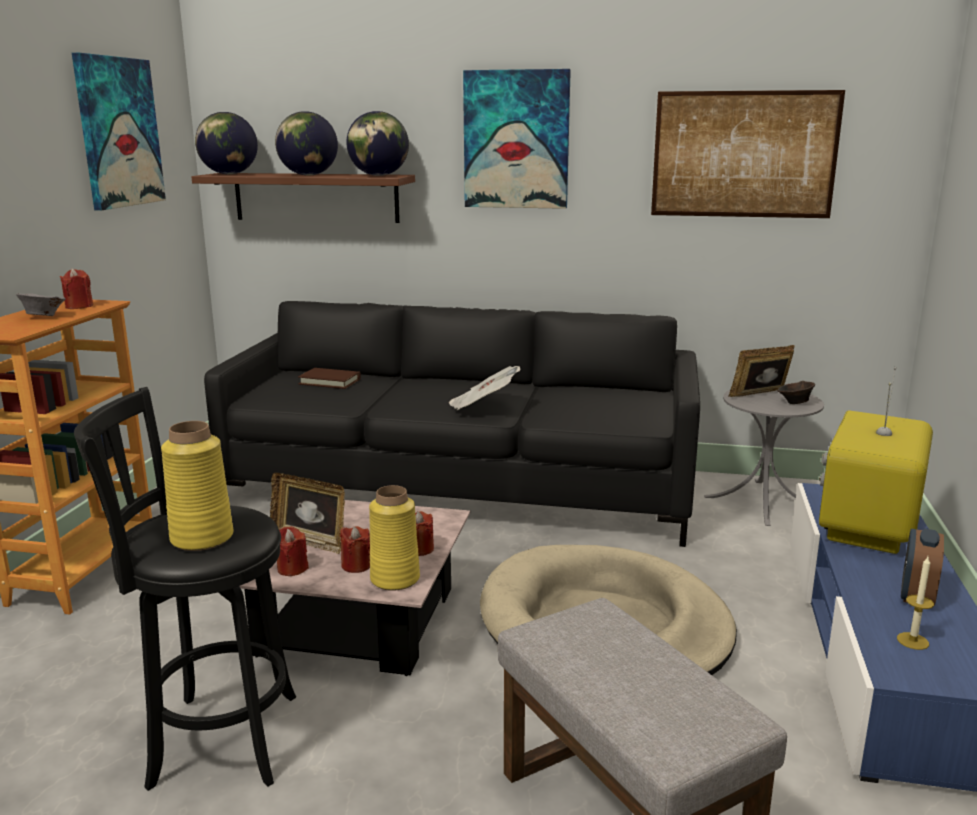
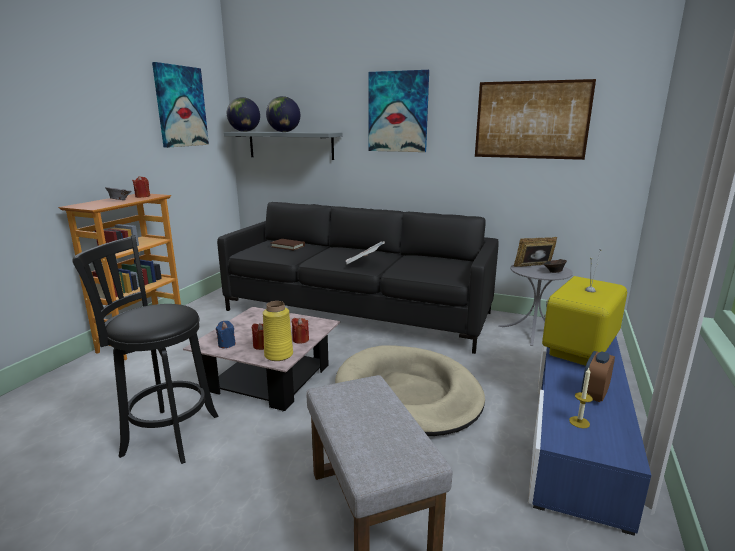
camera: 10 degrees right, 0 degrees up
(201, 538) = (149, 319): yellow vase -> none
(292, 568) = (226, 344): red candle -> blue candle
(309, 541) = (243, 330): picture frame -> none
(316, 197) = (290, 145): brown shelf -> grey shelf
(378, 175) = (321, 132): globe -> none

